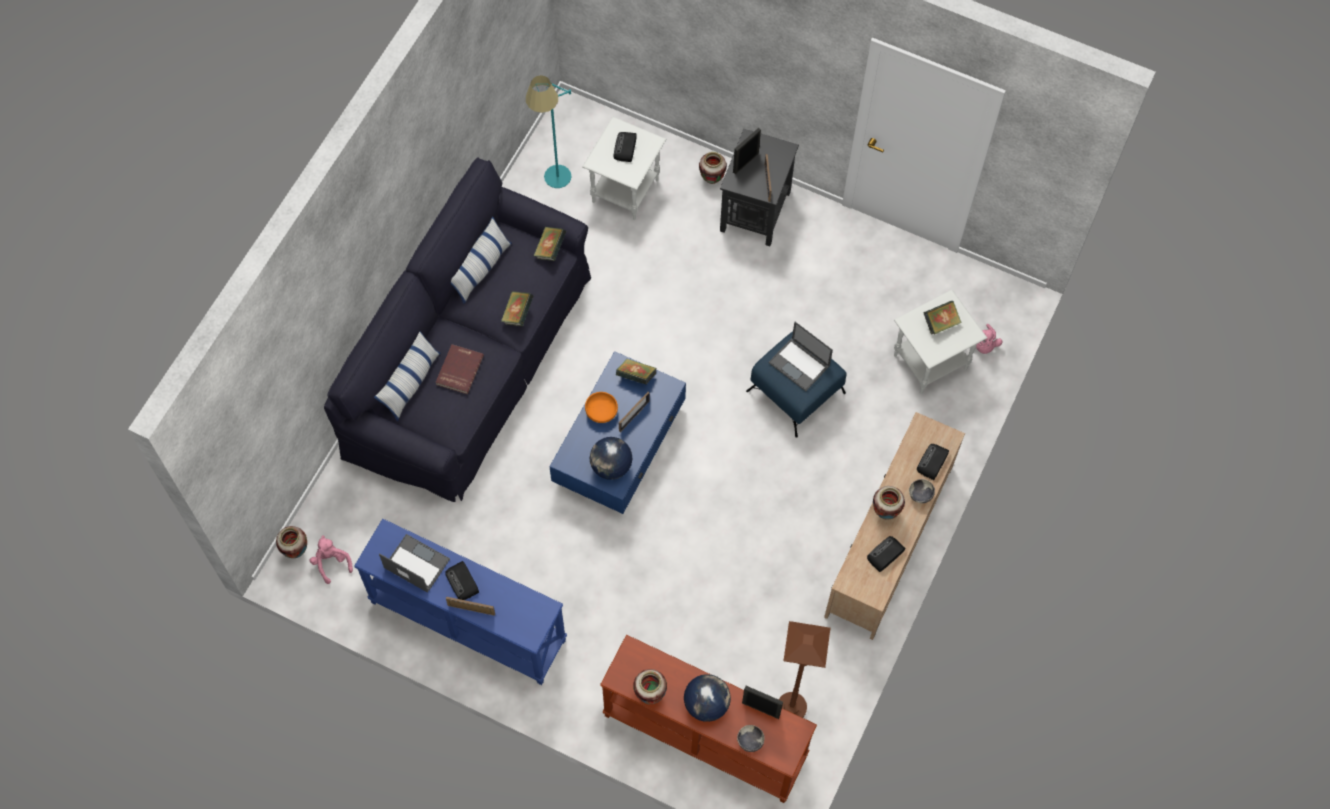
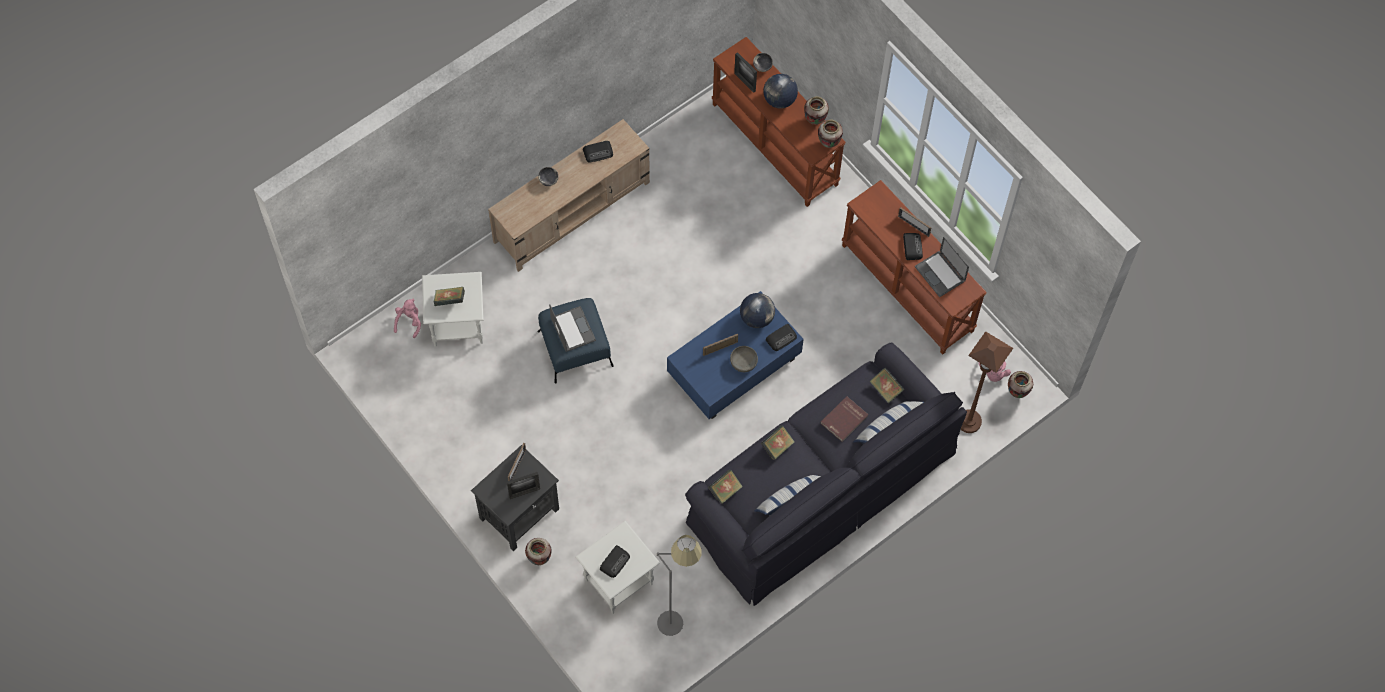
camera: 155 degrees left, 0 degrees up
(467, 622) = (908, 287): blue console table -> brown console table
(555, 187) = (677, 613): turquoise floor lamp -> grey floor lamp
(601, 411) = (743, 362): orange bowl -> grey bowl
(636, 376) = (702, 378): book -> book (886, 389)
(791, 707) = (705, 136): brown floor lamp -> brown floor lamp (969, 422)
(885, 513) = (581, 179): vase -> vase (829, 144)
(932, 463) = (525, 198): radio -> radio (781, 338)

